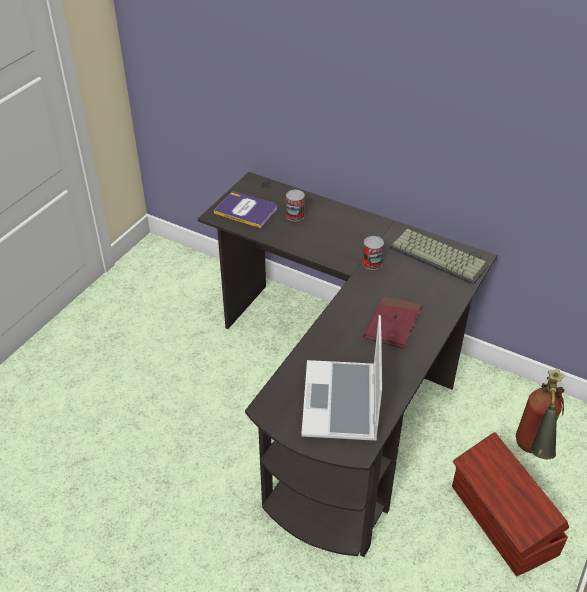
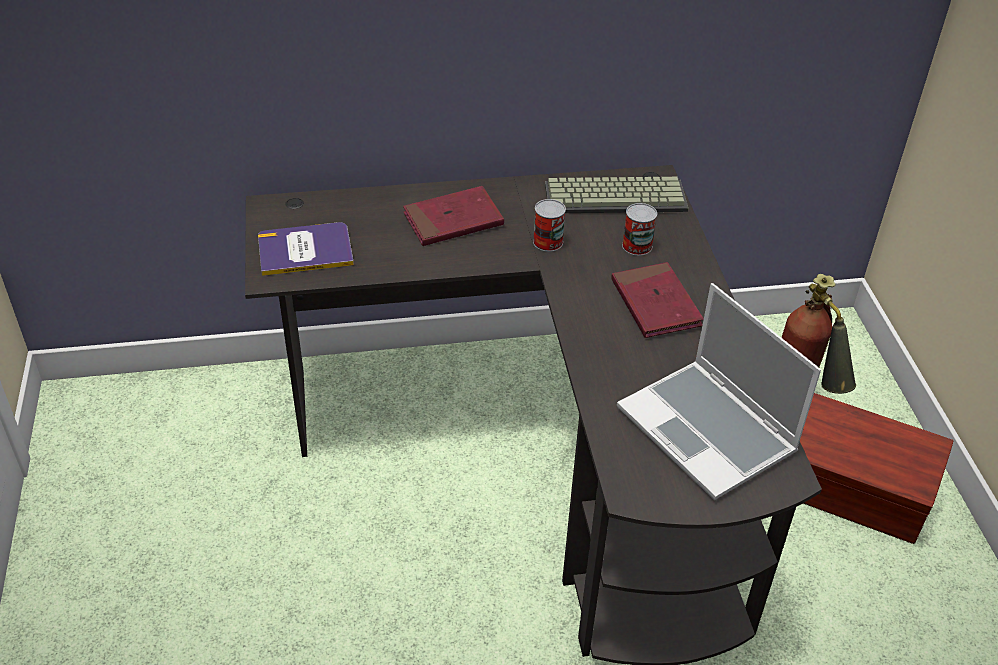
camera: 40 degrees left, 0 degrees up
(295, 215) = (382, 227): can -> can (637, 246)
(334, 229) = (453, 220): none -> red book

